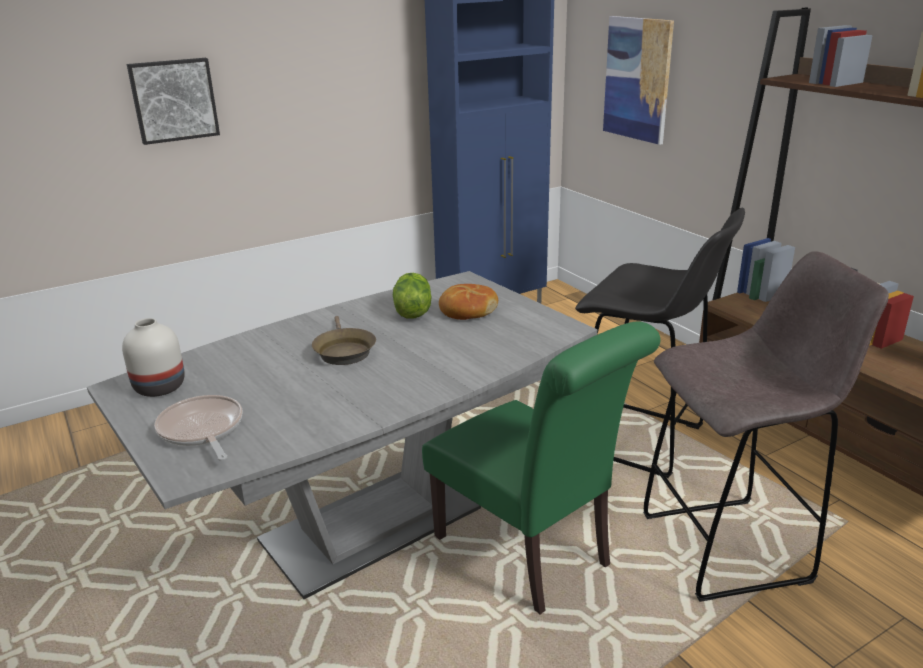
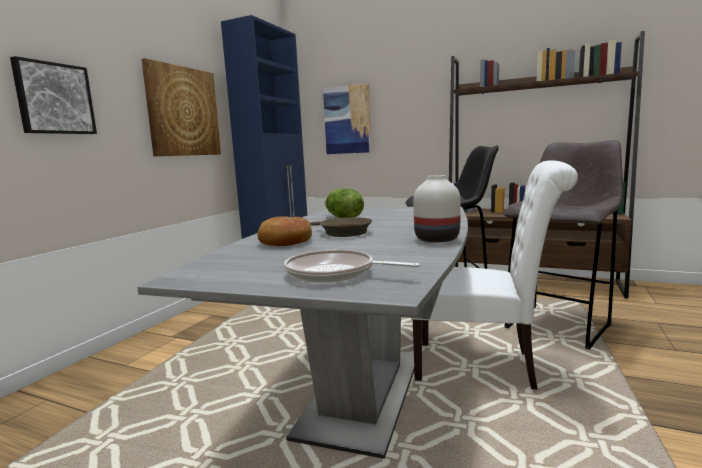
camera: 35 degrees left, 15 degrees down
(160, 386) = (227, 269): white vase -> white vase (435, 239)
(348, 84) = (183, 112): none -> picture
(467, 311) = (376, 213): bread -> bread (285, 241)
(530, 556) = (483, 366): green chair -> white chair

